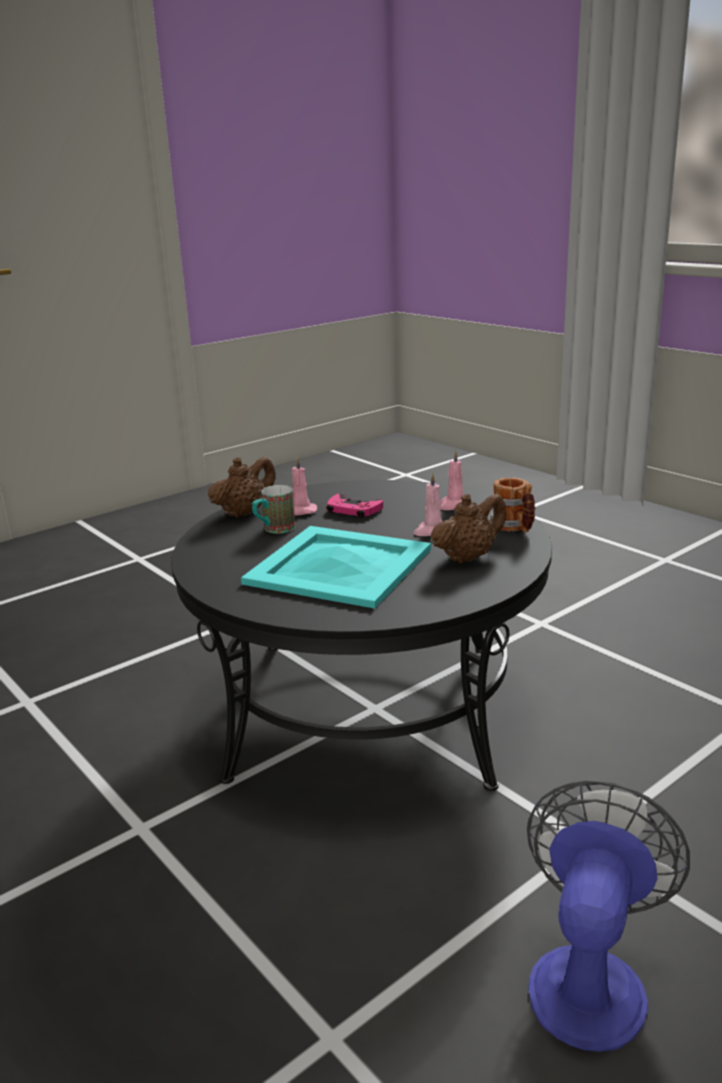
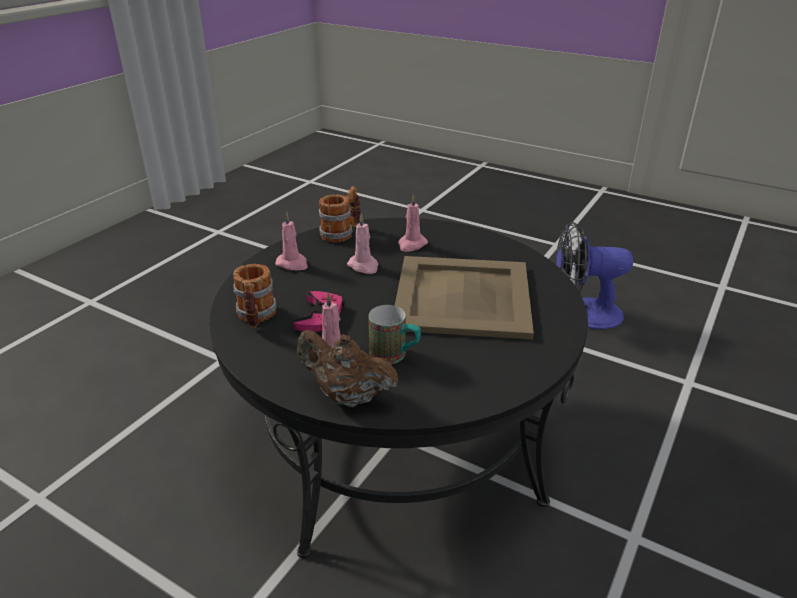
camera: 110 degrees left, 10 degrees up
(337, 566) = (464, 297): turquoise tray -> beige tray
(370, 491) = (256, 317): none -> mug
(468, 557) = (412, 244): brown teapot -> pink candle

